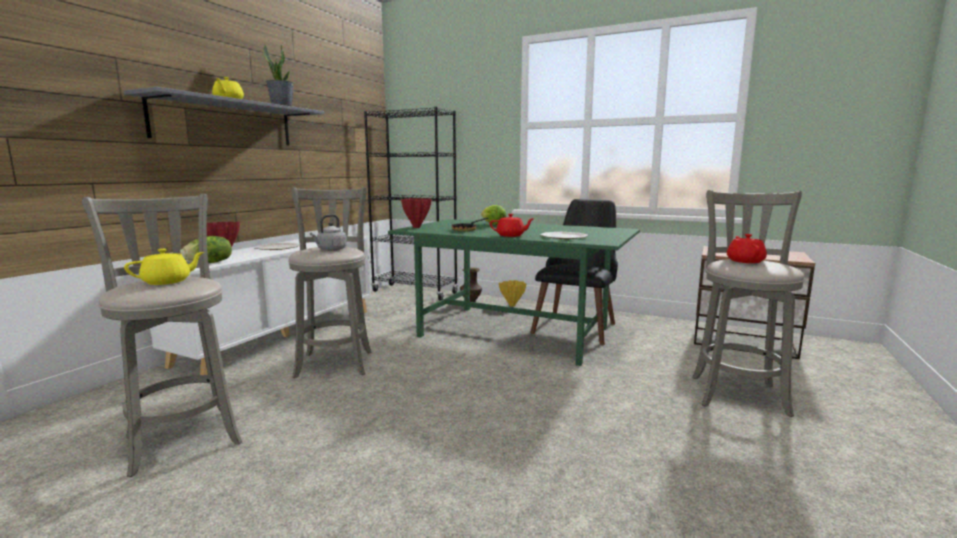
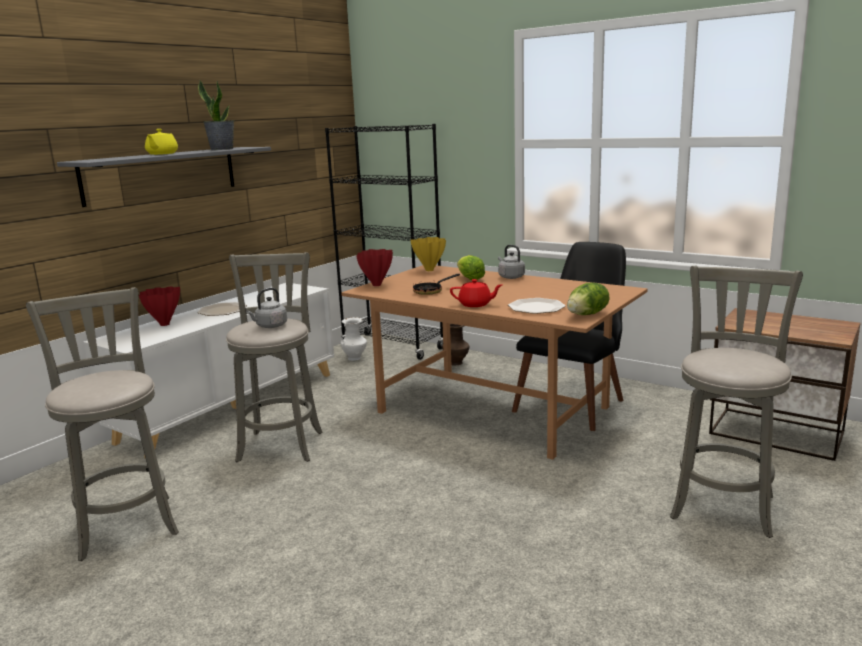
camera: 10 degrees right, 5 degrees up
(168, 281) = (104, 380): yellow teapot -> none
(209, 263) = (149, 338): lettuce -> lettuce (587, 314)
(385, 300) = (355, 358): none -> white vase
(512, 305) = (506, 369): yellow vase -> yellow vase (430, 270)
(515, 332) = (494, 409): green dining table -> brown dining table
(525, 224) = (510, 277): none -> grey kettle
(745, 261) = (728, 354): red teapot -> none

